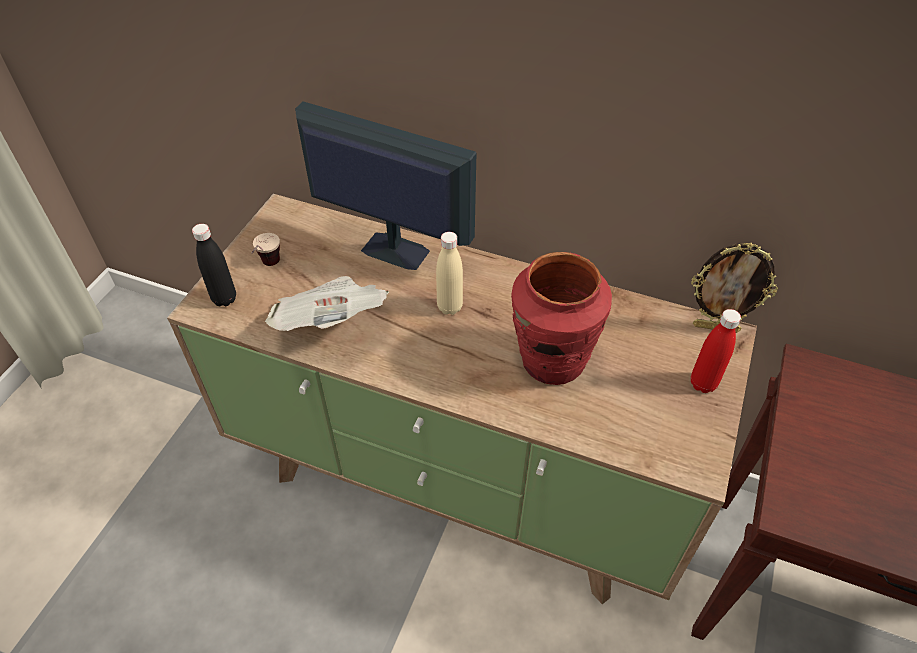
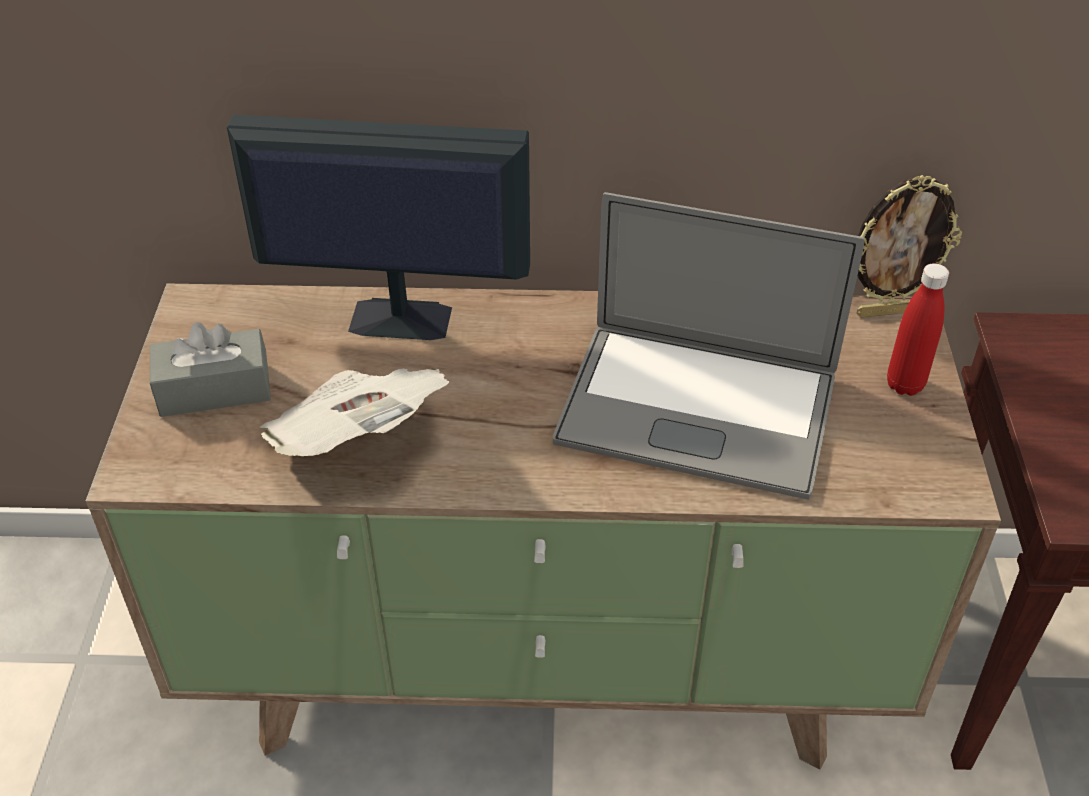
camera: 20 degrees left, 5 degrees down
(224, 299) = (168, 450): black bottle -> none
(268, 268) = (214, 389): cup -> grey tissue box
(449, 307) = (519, 375): beige bottle -> none
(551, 361) = (697, 409): red vase -> laptop

